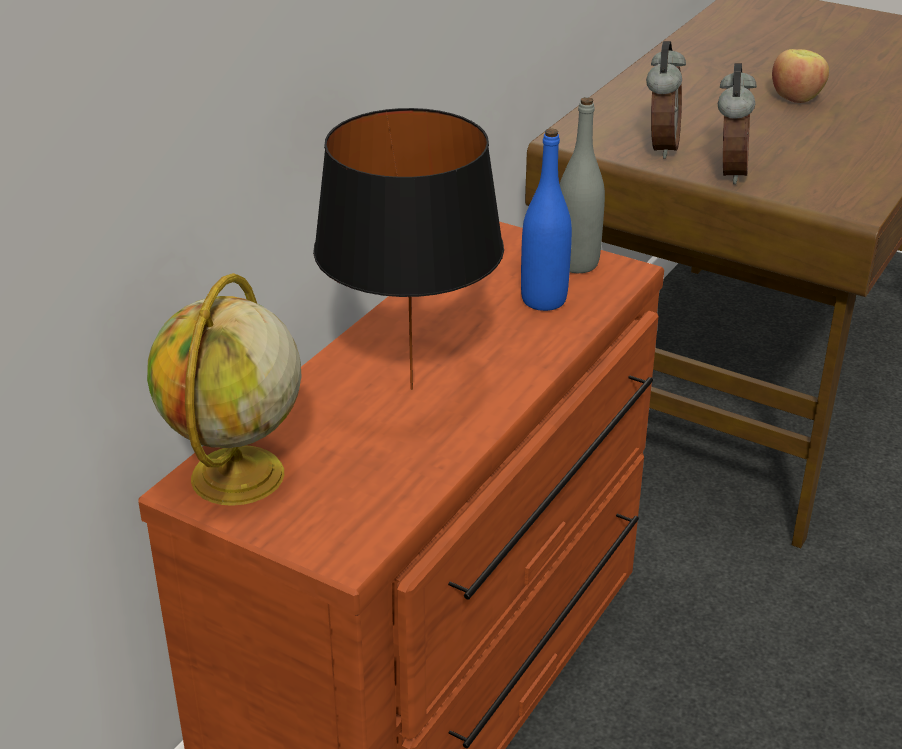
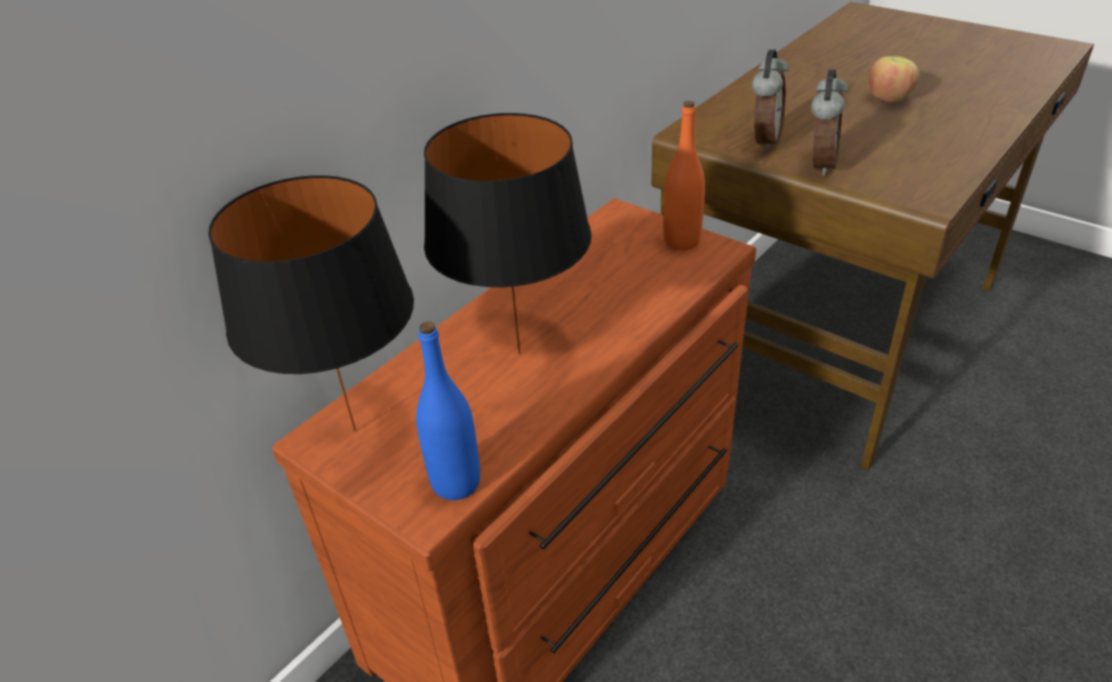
camera: 10 degrees right, 5 degrees up
(237, 478) = (356, 431): globe -> black table lamp
(543, 300) = (647, 274): blue bottle -> blue bottle (456, 483)
(577, 264) = (681, 241): grey bottle -> orange bottle

